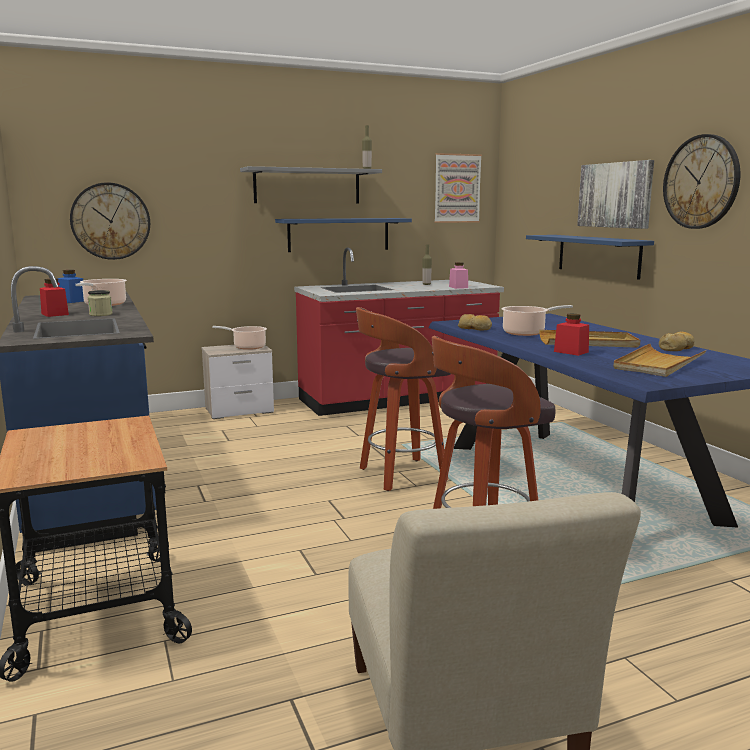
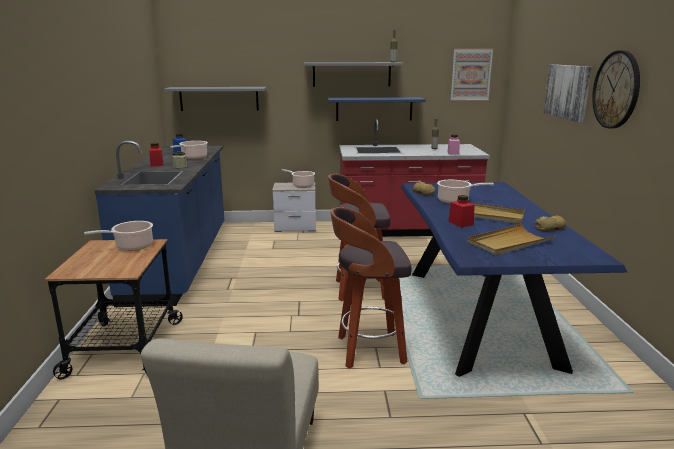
camera: 20 degrees right, 5 degrees up
(100, 430) = (131, 246): none -> cooking pot
(110, 221) = (219, 98): wall clock -> grey shelf
(598, 255) = (554, 138): blue shelf -> none

